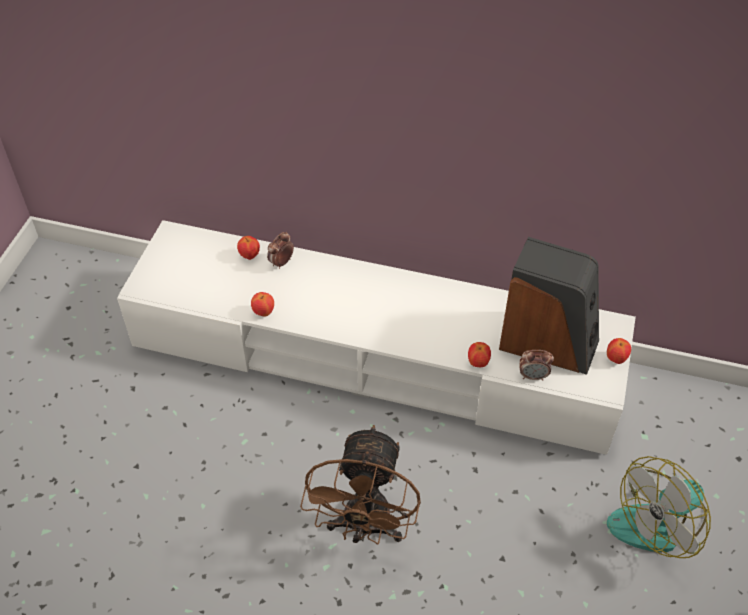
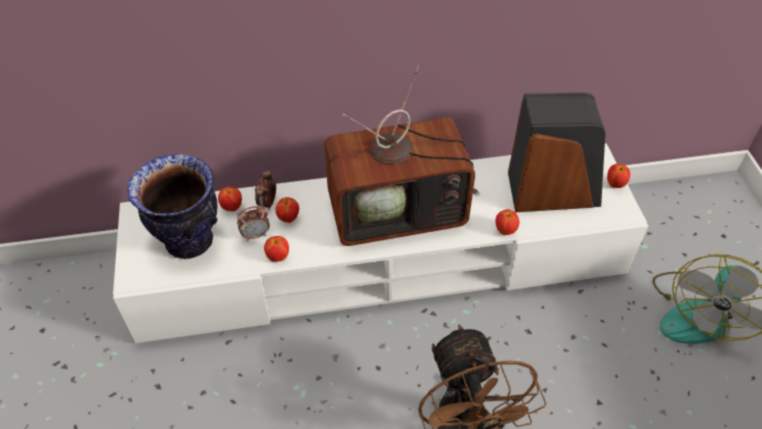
camera: 25 degrees left, 0 degrees up
(200, 272) = (190, 241): none -> vase
(291, 282) = (288, 218): none -> apple
(393, 309) = (400, 210): none -> television
(533, 376) = (559, 224): alarm clock -> alarm clock (256, 235)

